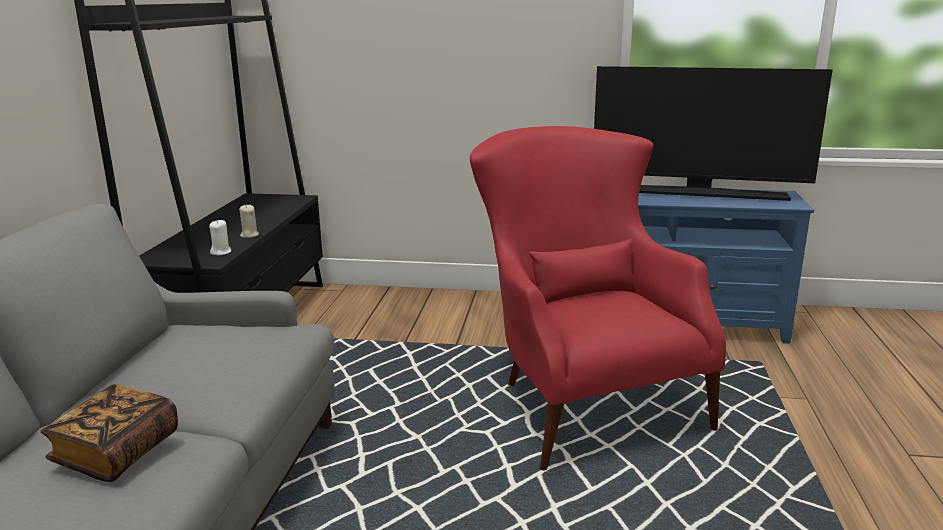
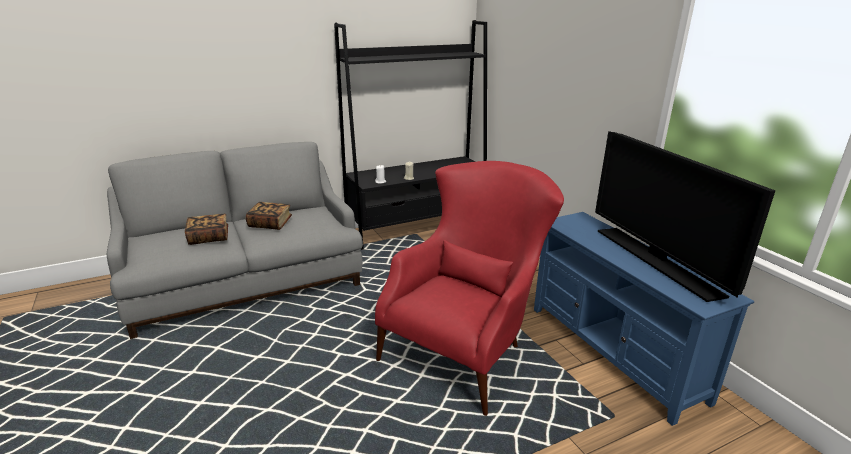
camera: 55 degrees right, 5 degrees up
(179, 376) = (270, 224): none -> book

